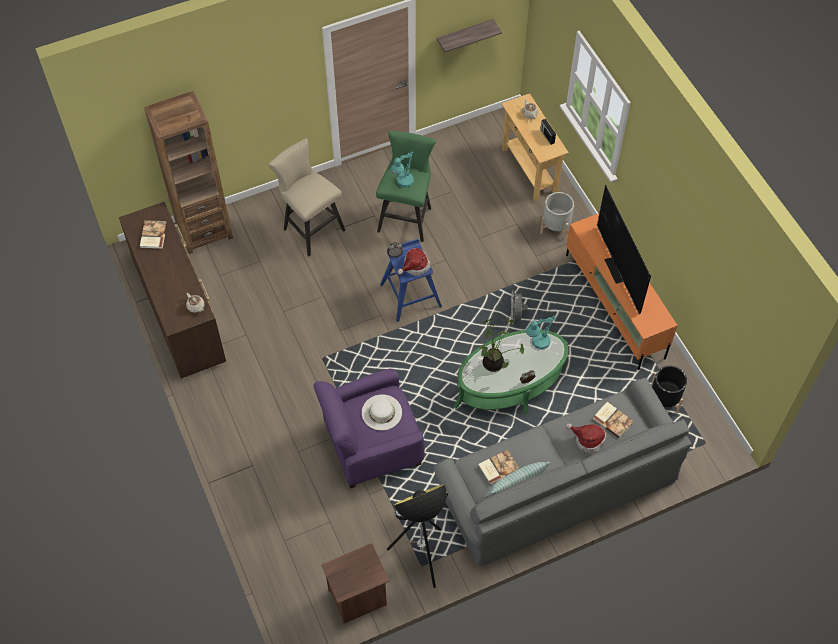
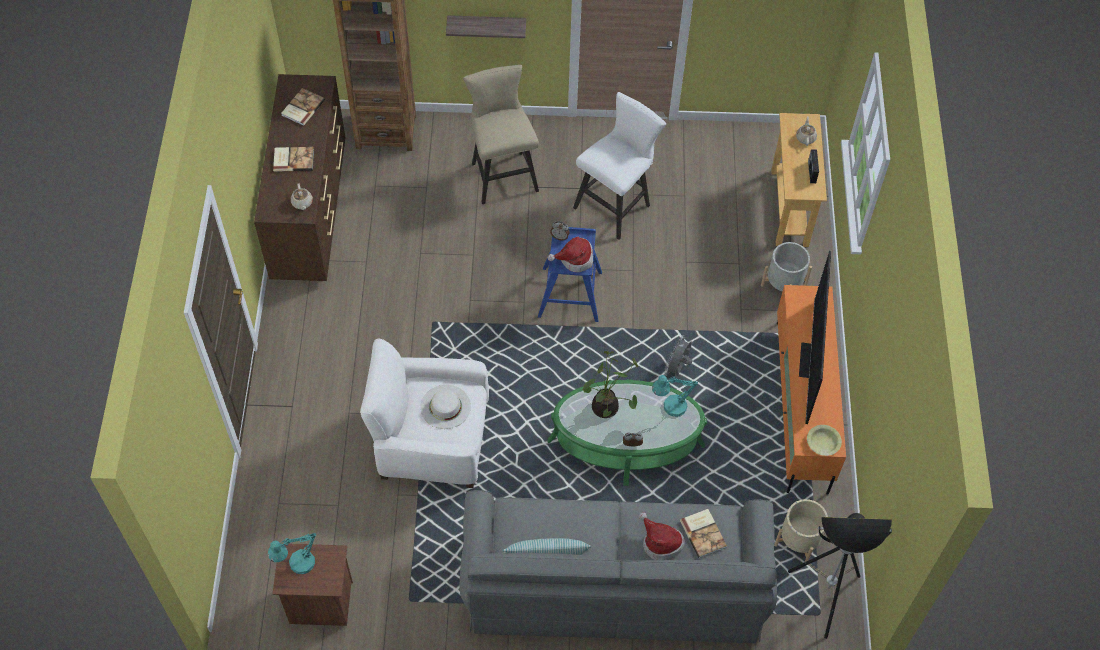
camera: 25 degrees right, 0 degrees up
(371, 444) = (431, 440): purple armchair -> white armchair
(403, 183) = (611, 159): turquoise table lamp -> turquoise table lamp (297, 565)
(406, 217) = (616, 204): green stool -> white stool
(421, 557) = (414, 591): floor lamp -> floor lamp (824, 597)
(464, 36) = (760, 15): shelf -> shelf (487, 26)
(498, 467) = (538, 527): book -> book (293, 159)
(657, 322) = (823, 443): none -> yellow bowl
(664, 399) = (798, 541): black planter -> beige planter

